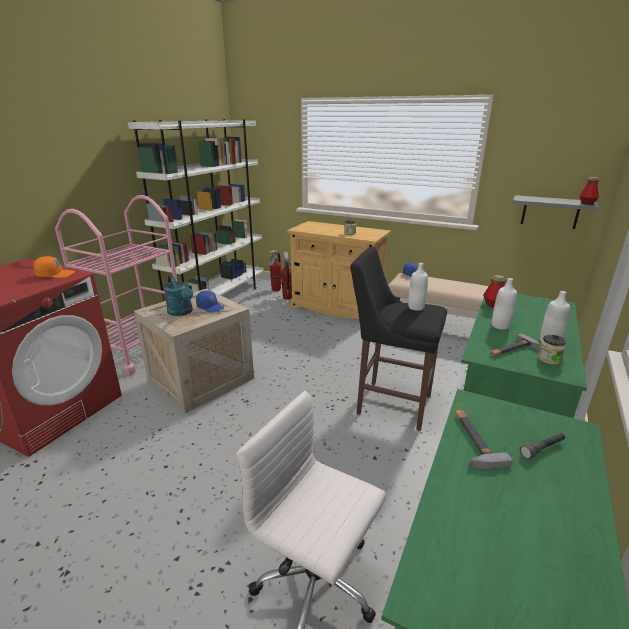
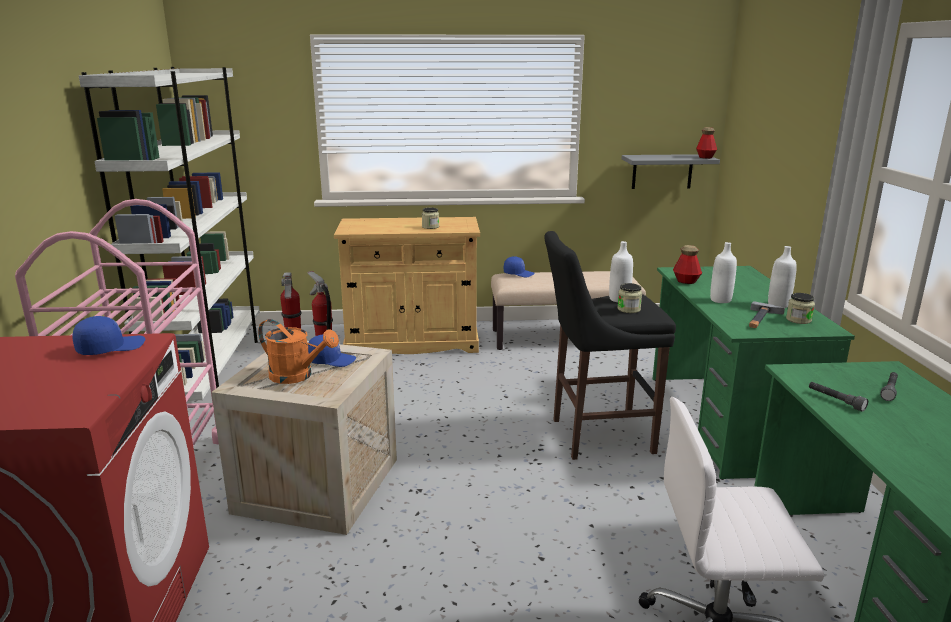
camera: 30 degrees left, 5 degrees down
(56, 274) = (110, 347): orange cap -> blue cap
(182, 312) = (297, 376): turquoise watering can -> orange watering can
(411, 316) = (628, 309): none -> jar
(472, 440) = (835, 400): hammer -> grey flashlight

